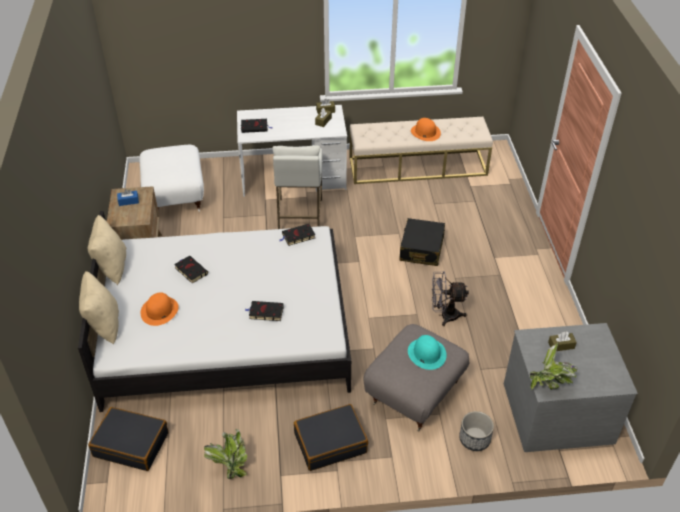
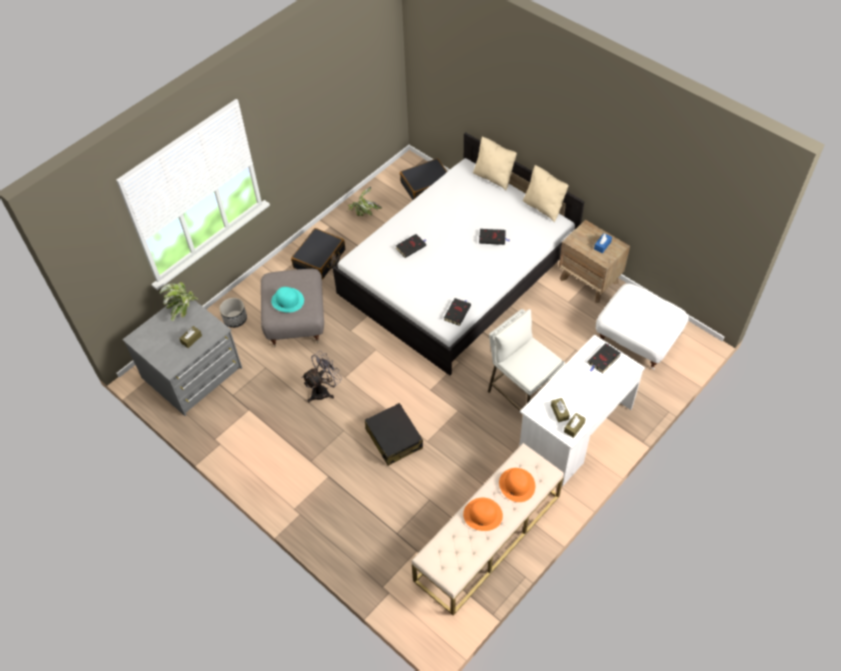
camera: 140 degrees right, 10 degrees up
(159, 311) = (474, 203): orange hat -> orange hat (516, 484)

